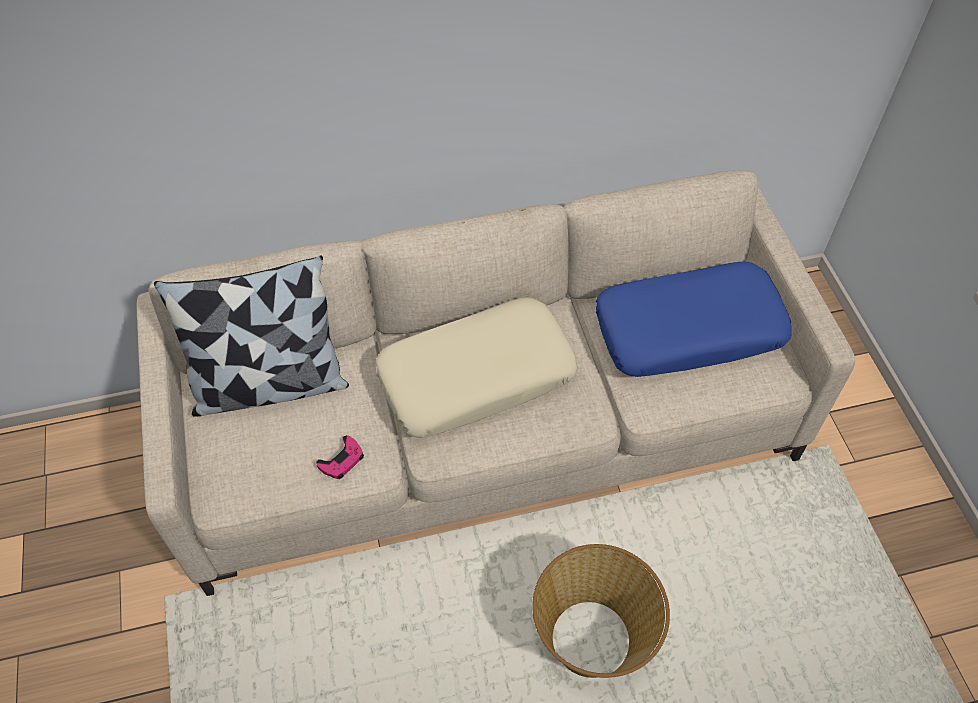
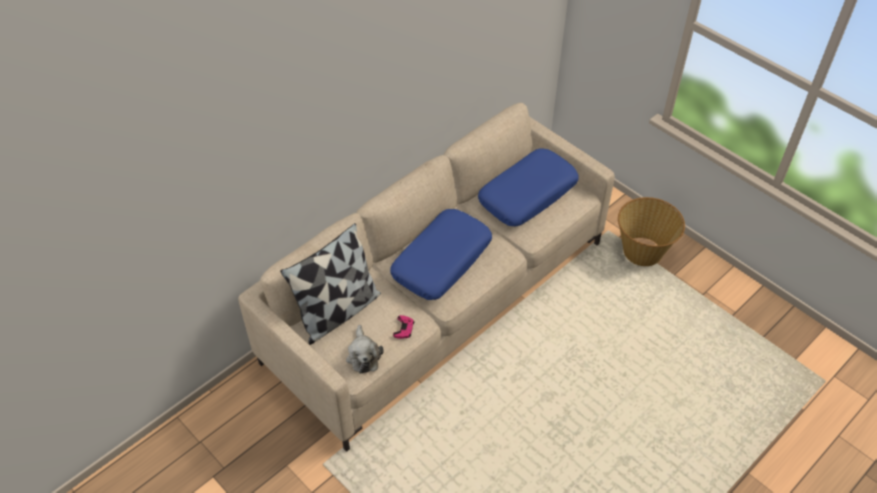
camera: 30 degrees left, 5 degrees down
(254, 473) = (363, 355): none -> plush toy
(476, 377) = (441, 261): beige pillow -> blue pillow
(592, 640) = (556, 371): basket -> basket (643, 251)

